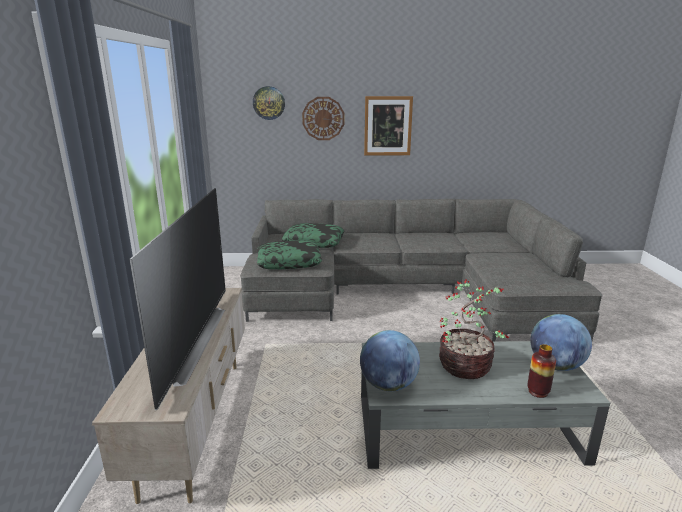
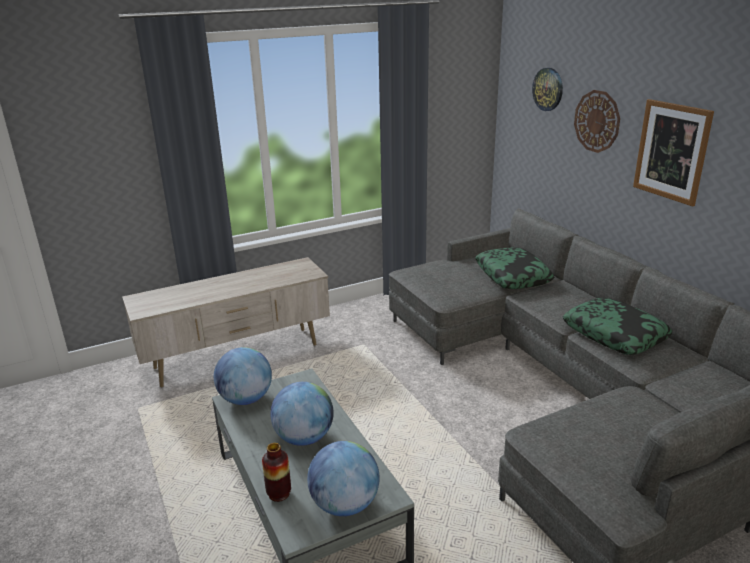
camera: 65 degrees right, 5 degrees up
(189, 342) = (223, 289): television -> none
(289, 262) = (439, 281): pillow -> pillow (615, 334)
(466, 366) = (304, 438): potted plant -> globe

